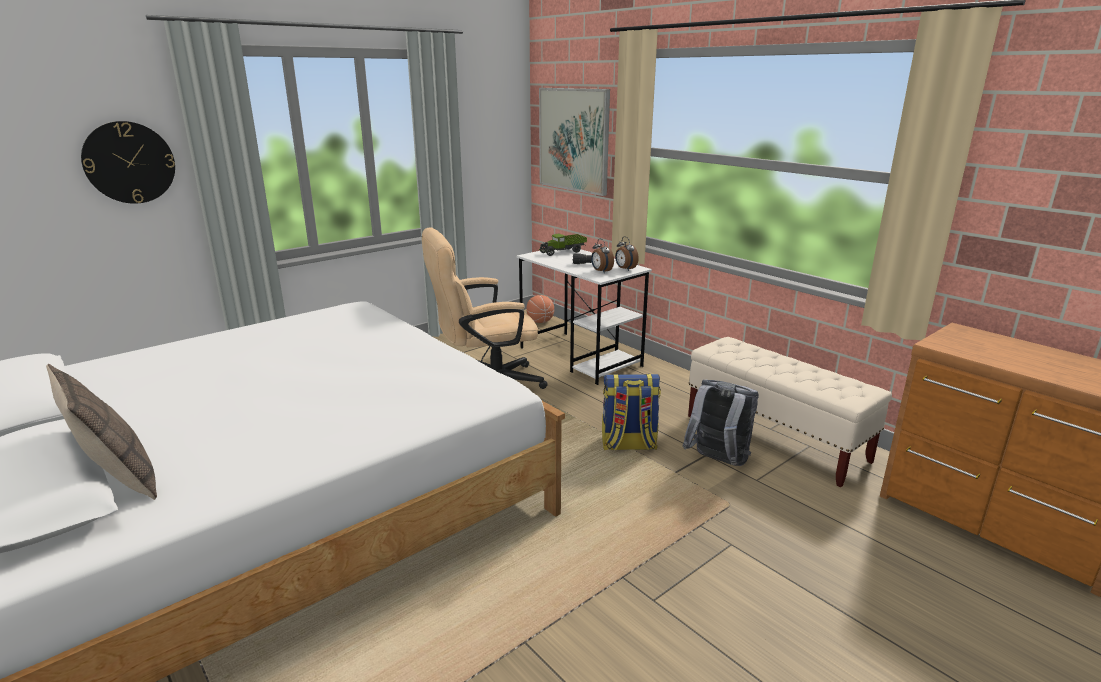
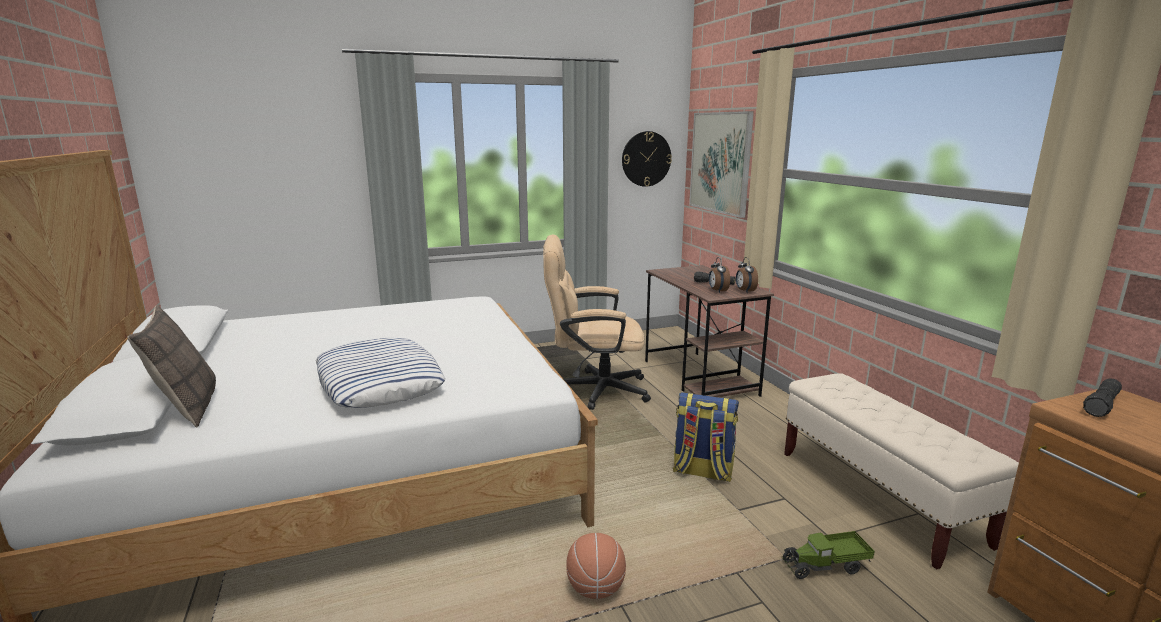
camera: 20 degrees right, 5 degrees down
(129, 162) = (321, 166): wall clock -> wall clock (646, 159)
(330, 412) = (379, 382): none -> pillow
(540, 321) = (677, 340): basketball -> basketball (595, 589)
(563, 252) = (694, 270): toy truck -> toy truck (826, 566)
(580, 357) = (700, 378): white desk -> brown desk
(717, 462) = (793, 508): grey backpack -> none
(955, 339) = (1101, 405): none -> black flashlight

